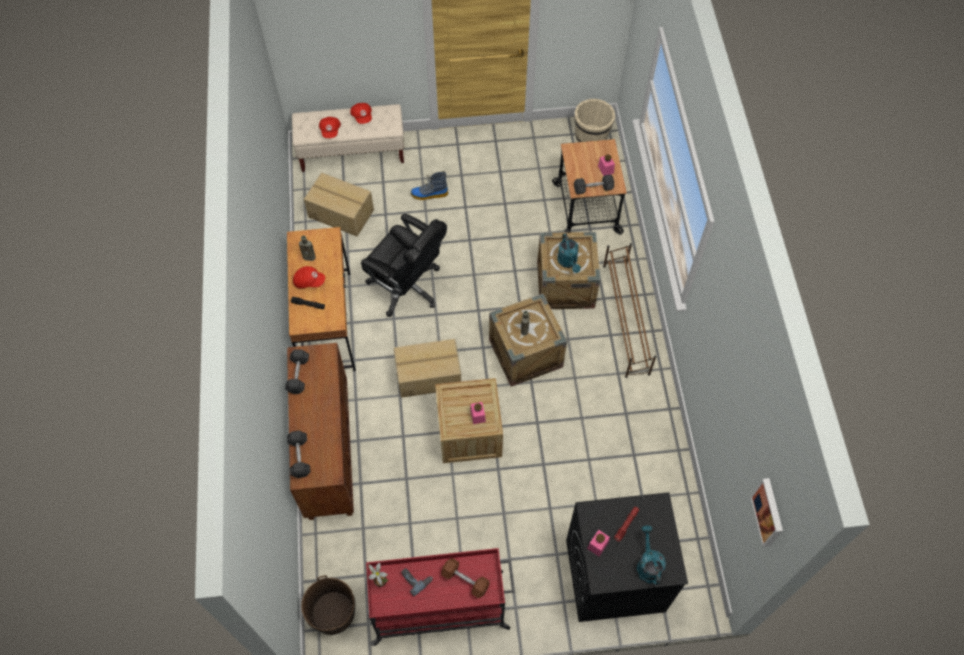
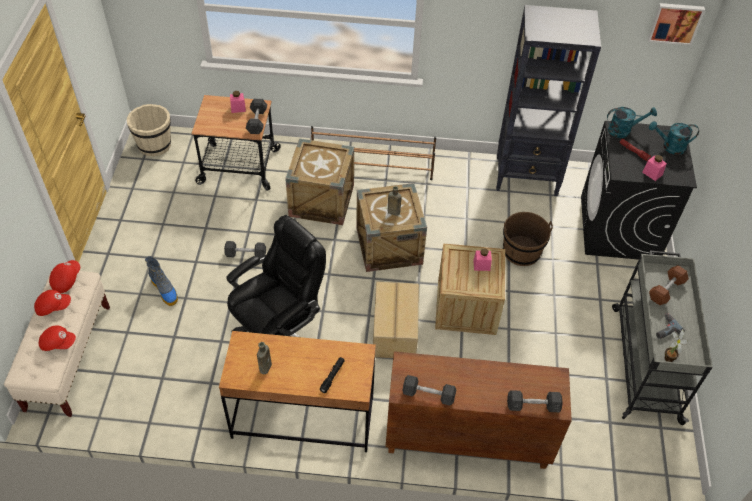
camera: 80 degrees left, 10 degrees down
(309, 281) = (299, 372): red cap -> red cap (66, 279)
(333, 613) = (649, 459): brown bucket -> brown bucket (521, 251)
(341, 213) = (153, 382): cardboard box -> none
(429, 194) = (165, 291): boot -> boot turned 45 degrees counterclockwise
(441, 607) = (645, 362): red cart -> grey cart
(483, 241) = (246, 254): none -> grey dumbbell
(568, 262) = (327, 165): turquoise watering can -> turquoise watering can (623, 130)
(662, 471) = (527, 176): none -> black bookcase

